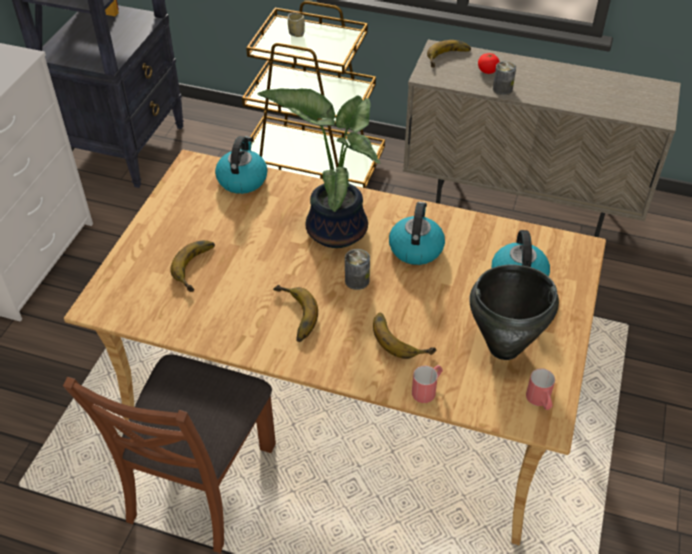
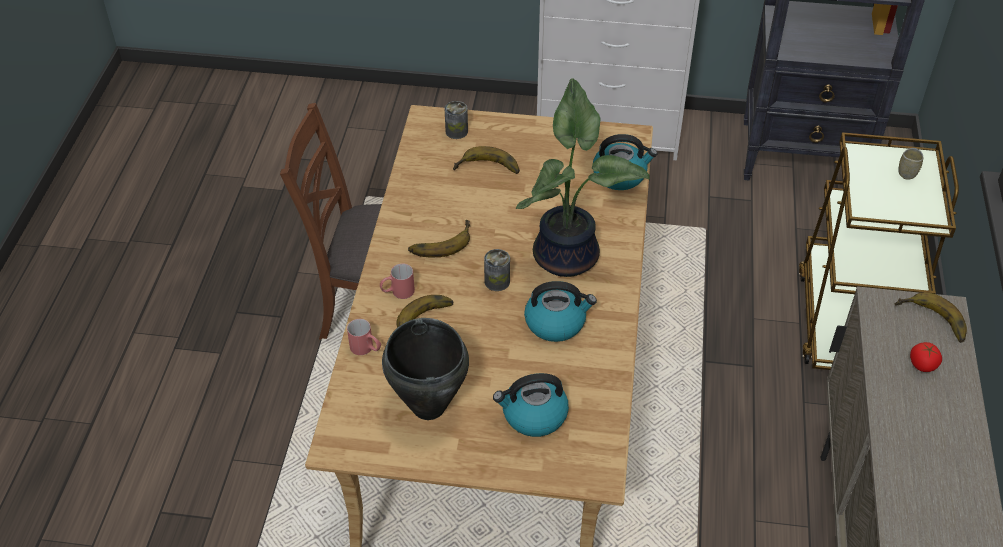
camera: 80 degrees right, 0 degrees up
(502, 89) = (887, 383): can -> can (456, 131)
(540, 401) = (362, 439): red mug -> red mug (397, 292)

